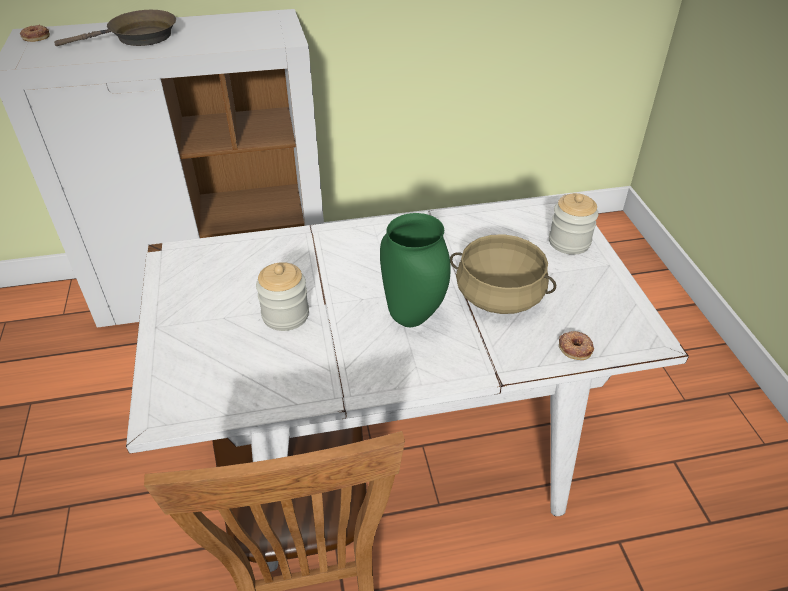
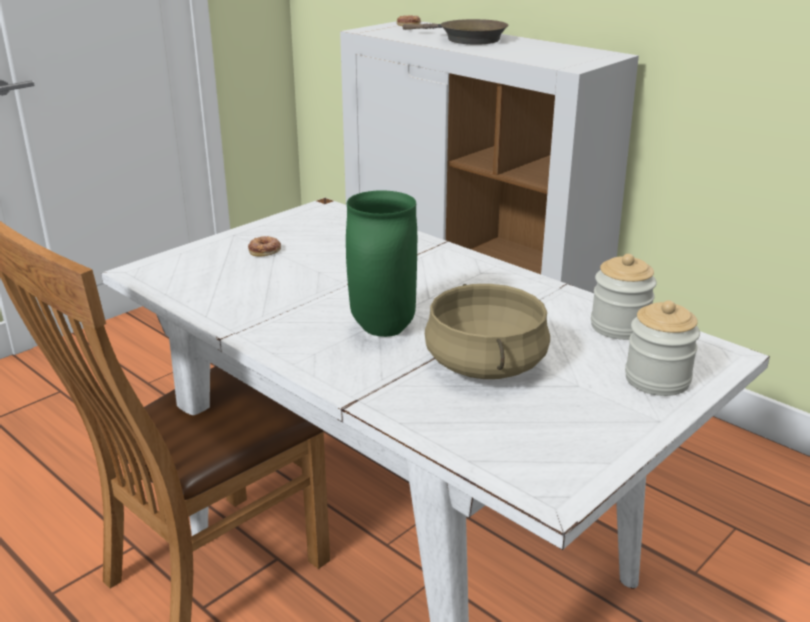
camera: 55 degrees right, 15 degrees down
(285, 315) = (309, 273): jar -> jar (619, 326)
(575, 347) = (461, 438): donut -> donut (265, 250)

